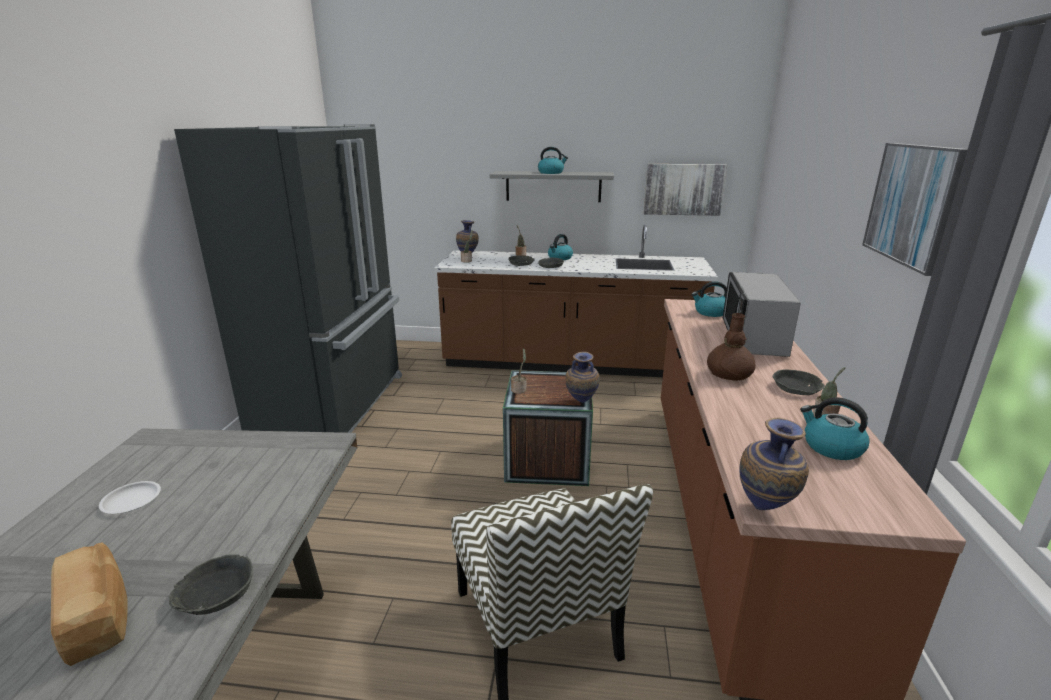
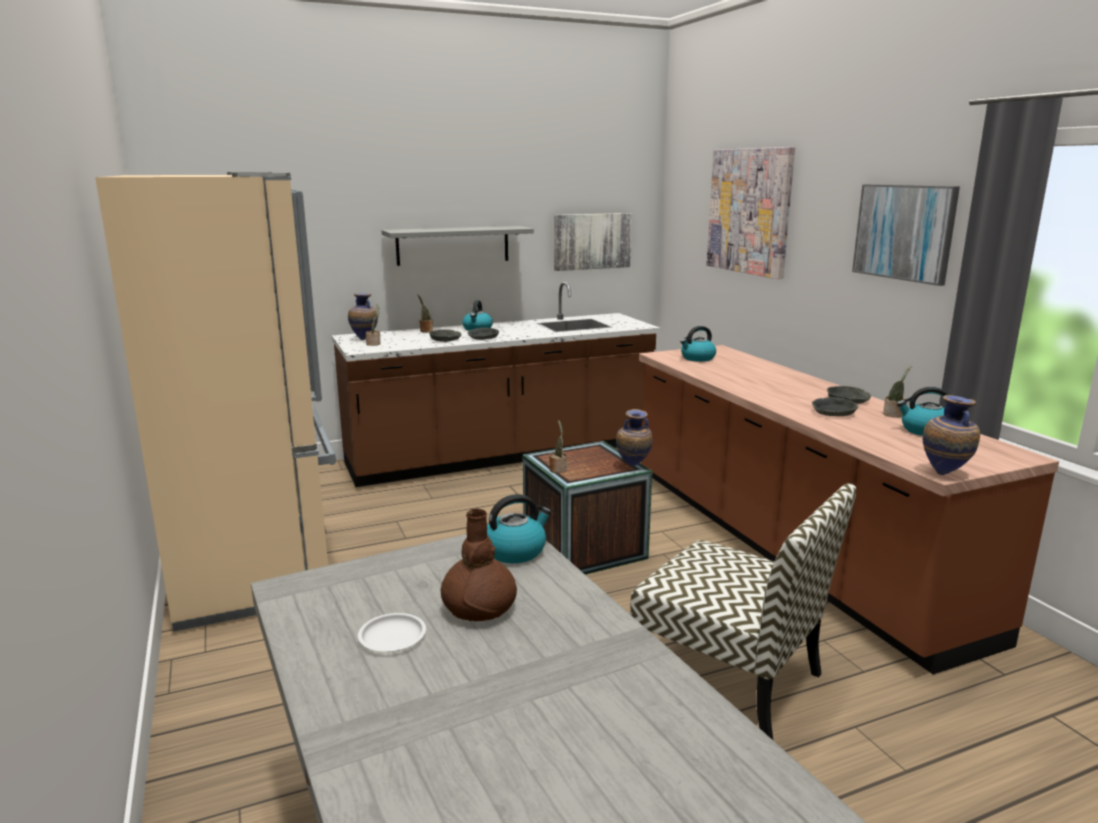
camera: 30 degrees left, 5 degrees down
(99, 617) = (559, 714): bread -> none
(215, 593) = (632, 660): grey bowl -> grey bowl (833, 413)
(335, 405) = (256, 561): black fridge -> beige fridge
(551, 173) = (457, 229): kettle -> kettle (515, 551)
(728, 374) = (788, 400): brown vase -> brown vase (479, 608)
(752, 337) = (761, 372): microwave -> none
(810, 168) = (749, 211): none -> picture

